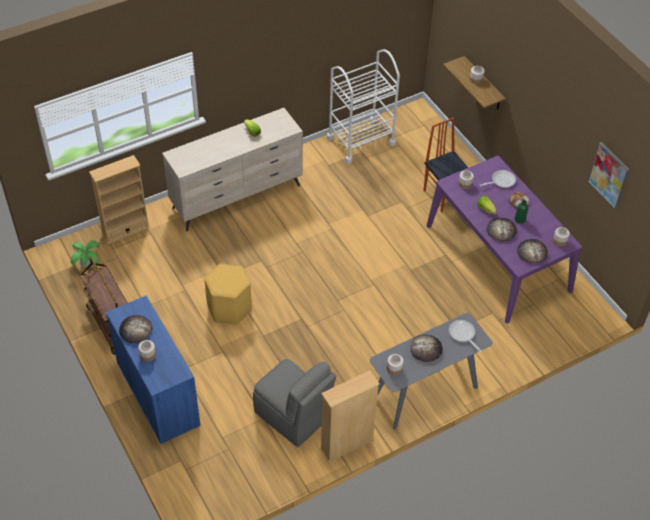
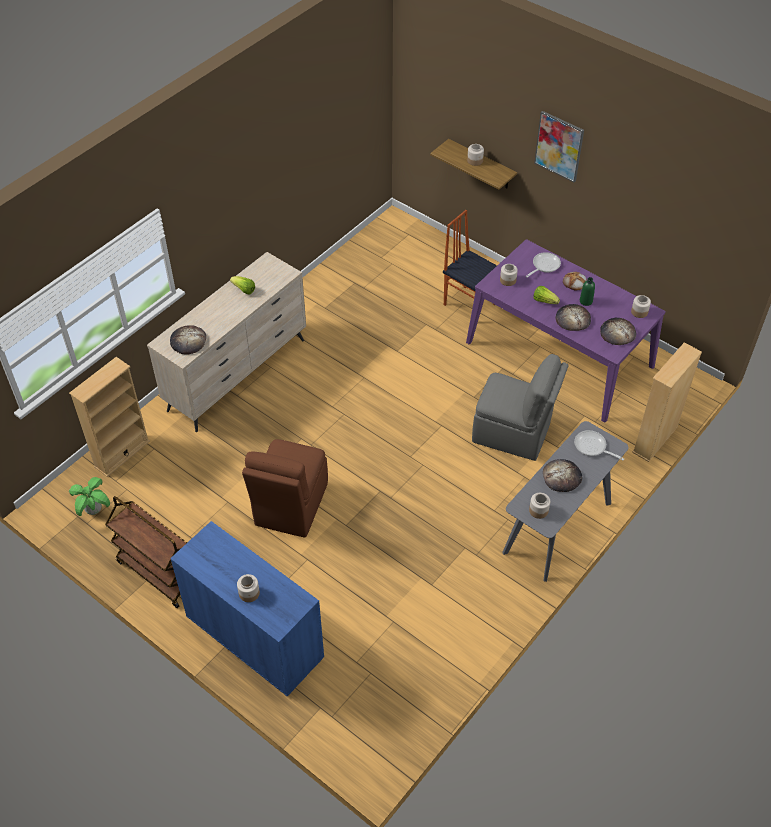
camera: 20 degrees left, 0 degrees up
(135, 330) = (219, 568): bread -> bread (188, 341)
(229, 308) = (290, 506): yellow stool -> brown chair
(293, 416) = (426, 607): grey chair -> grey chair (513, 434)
(347, 445) = (502, 618): beige bookcase -> beige bookcase (655, 439)
(361, 141) = (348, 270): white cart -> none
(609, 175) = (682, 220): picture -> picture (559, 146)

